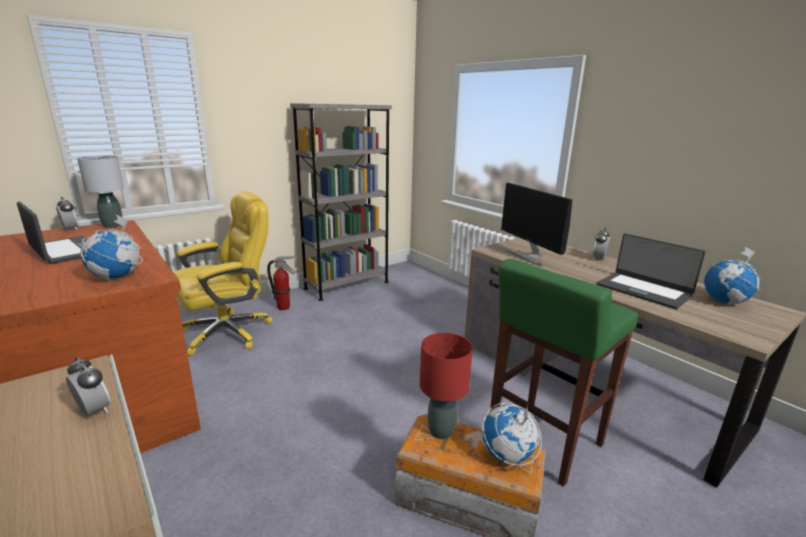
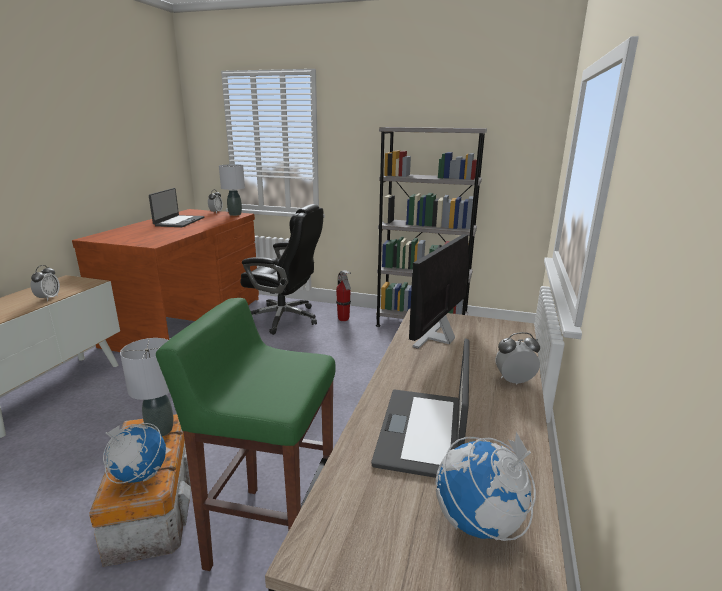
camera: 55 degrees right, 0 degrees up
(117, 277) = (147, 239): globe -> none
(229, 332) = (284, 318): yellow office chair -> black office chair
(440, 431) = (160, 430): red table lamp -> grey table lamp

